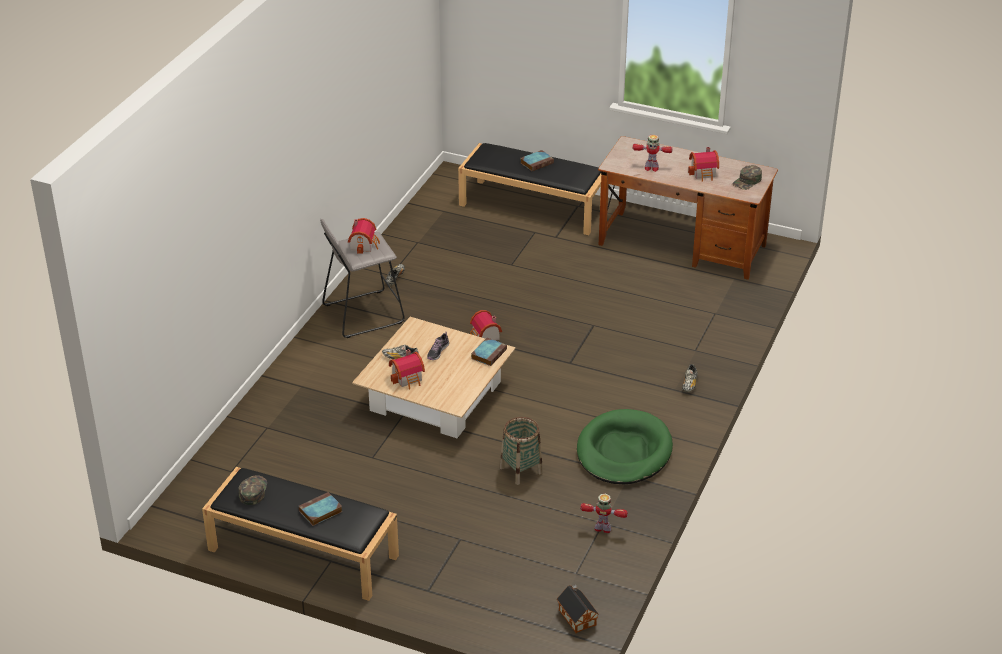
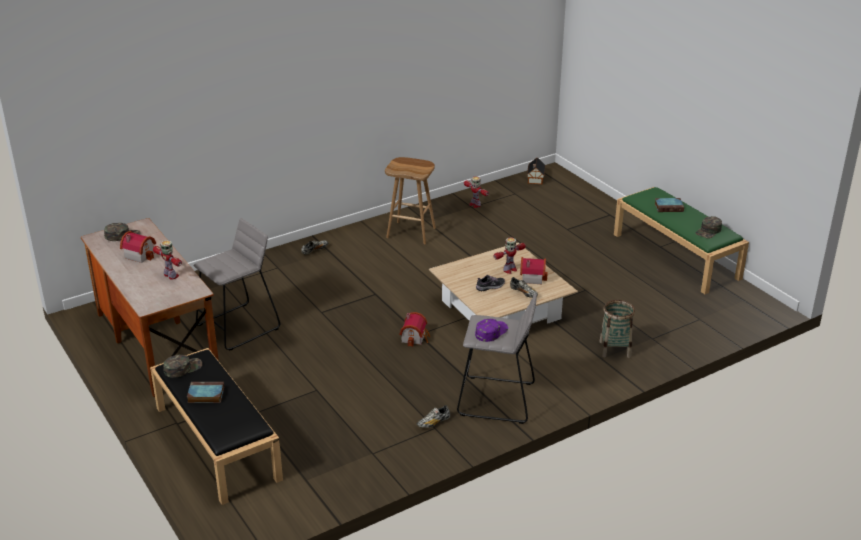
camera: 145 degrees left, 5 degrees down
(301, 553) = (677, 256): black bench -> green bench
(364, 244) = (491, 332): toy house -> purple cap
(437, 378) = (509, 270): none -> toy robot
(489, 353) = (453, 271): book -> none
(521, 470) = (490, 247): basket -> basket (615, 349)
(578, 171) = (182, 368): none -> green cap
(623, 451) = (412, 232): green dog bed -> brown stool
(641, 284) = (238, 327): none -> grey stool

